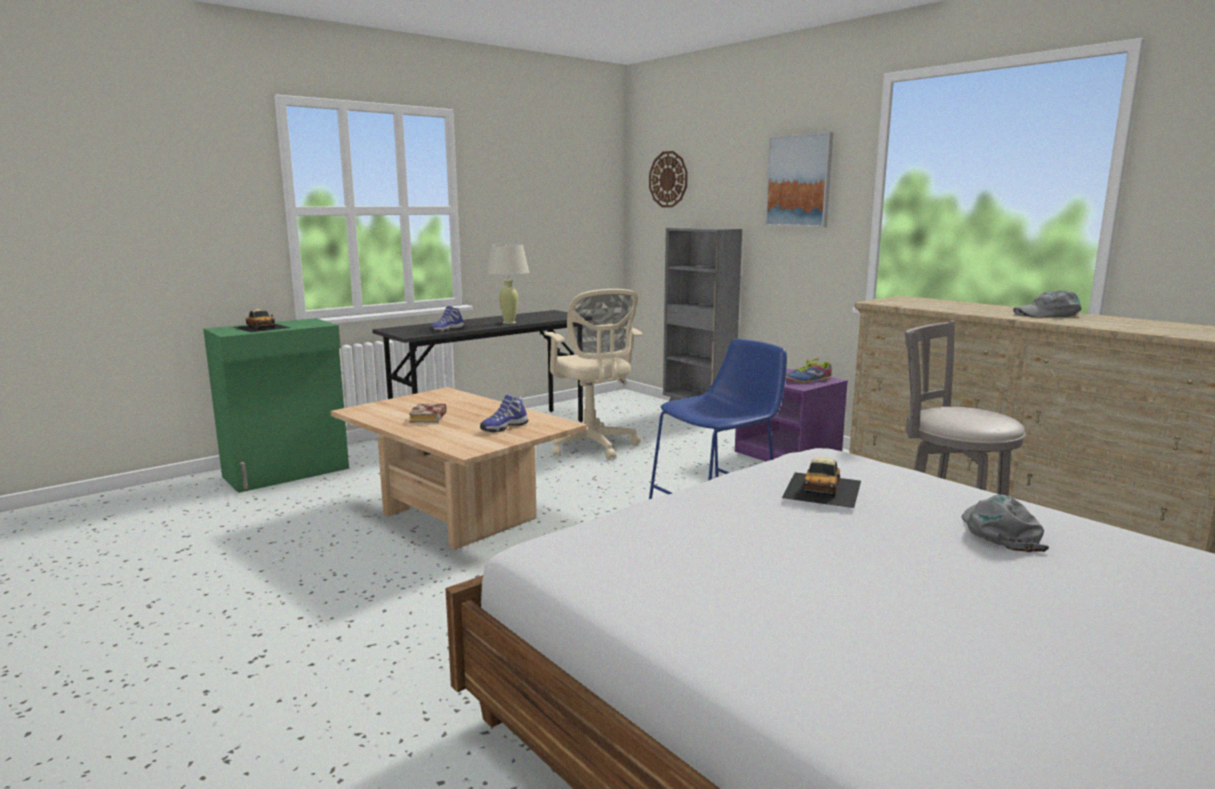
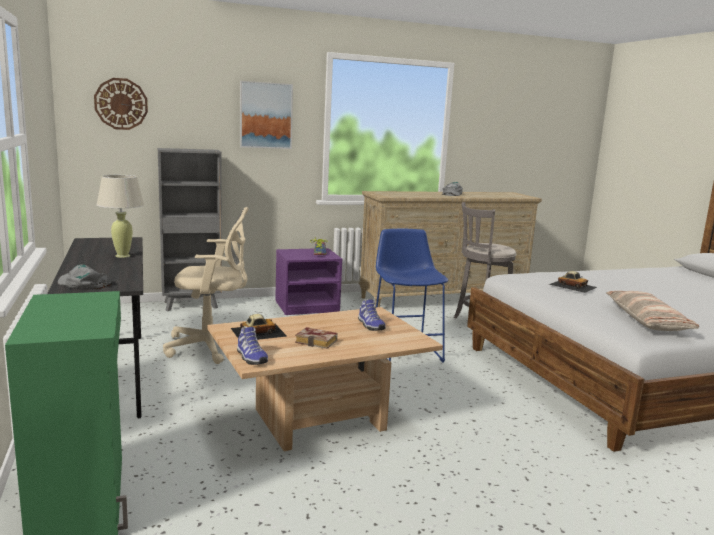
camera: 70 degrees left, 0 degrees up
(261, 327) = (68, 317): toy car -> toy car (258, 332)
(446, 330) = (125, 275): shoe -> shoe (250, 358)
(666, 553) = (647, 320): none -> pillow
(1000, 531) = (616, 279): grey cap -> grey cap (83, 284)

